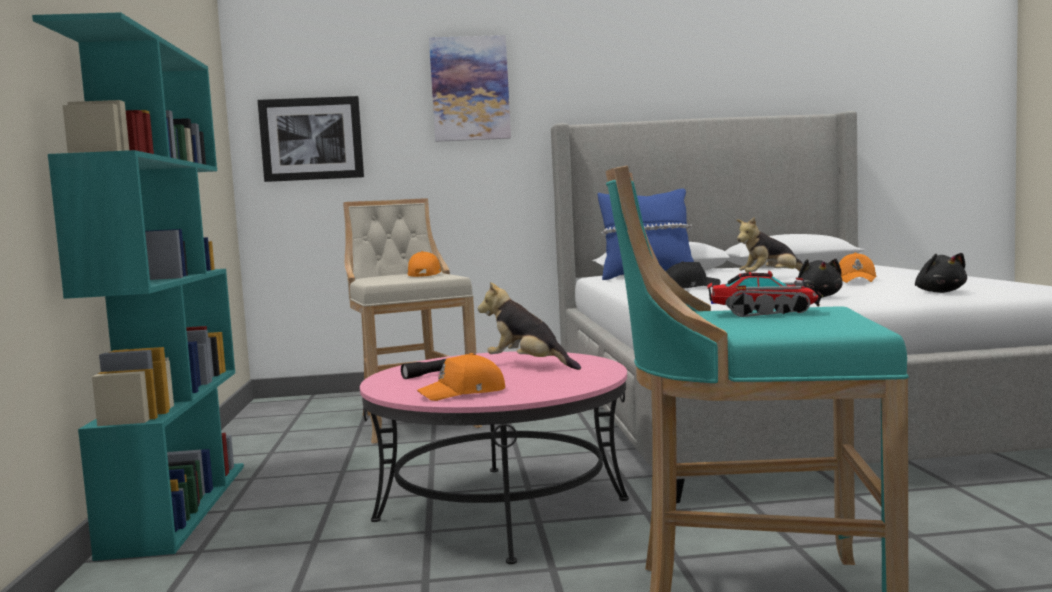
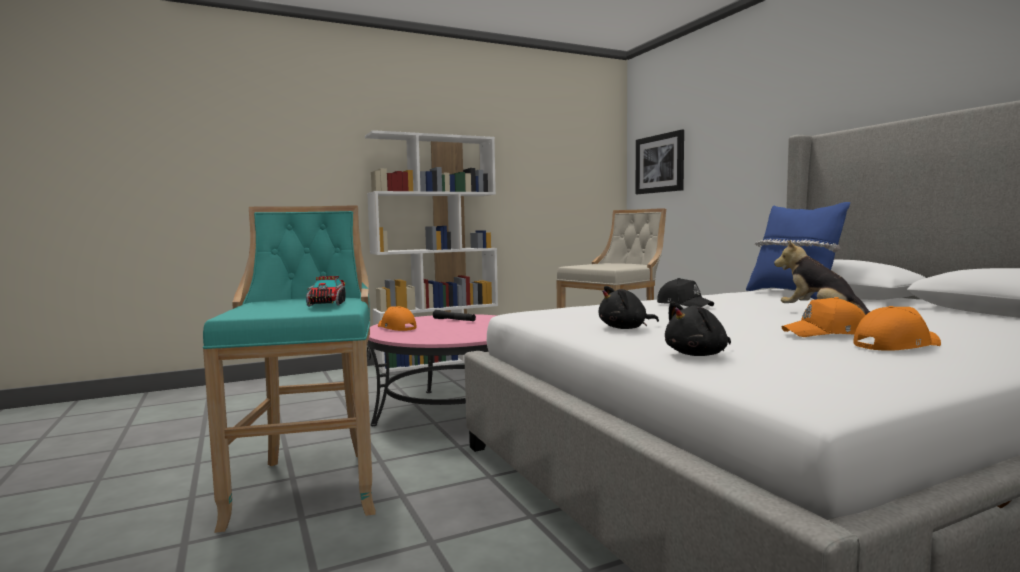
camera: 70 degrees right, 0 degrees up
(178, 506) = (438, 361): turquoise bookcase -> white bookcase
(424, 275) = (623, 265): orange cap -> orange cap (895, 345)
(470, 89) = (752, 111): picture -> none
(528, 365) = (477, 328): plush toy -> none

